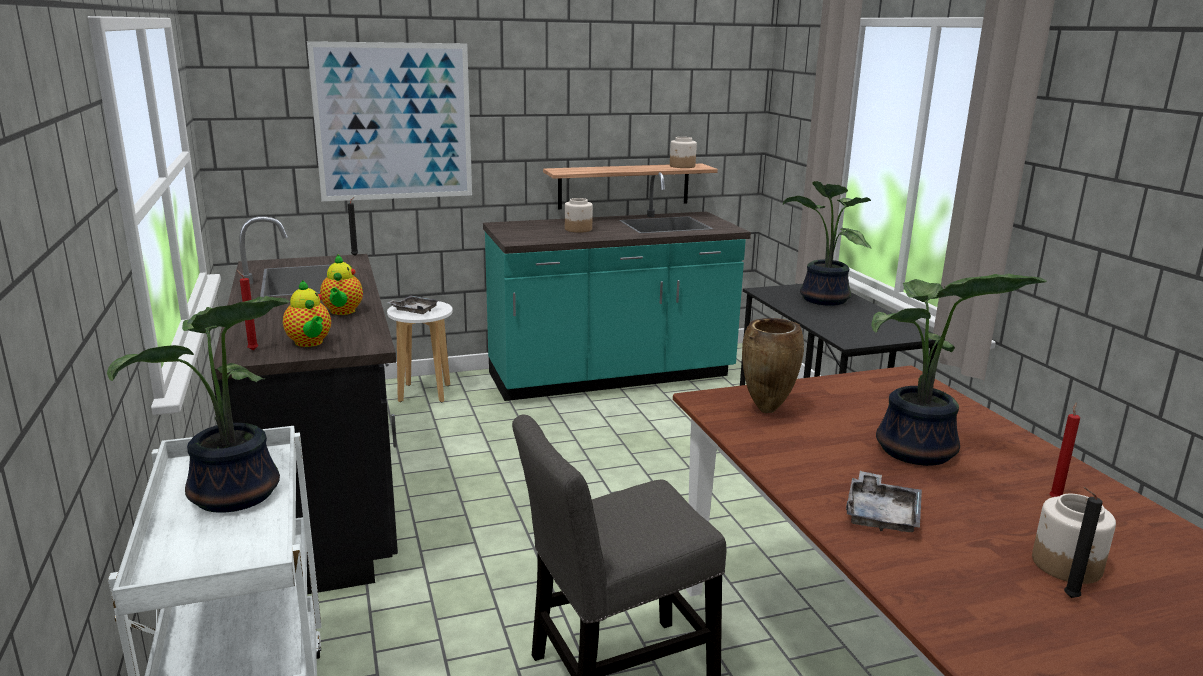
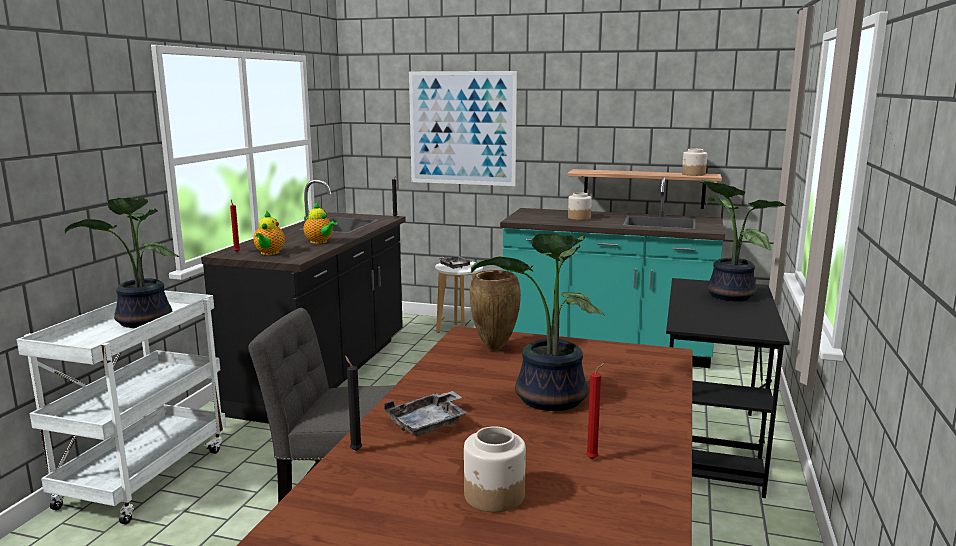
camera: 35 degrees right, 5 degrees down
(342, 312) = (320, 242): teapot -> teapot turned 75 degrees counterclockwise
(1068, 597) = (445, 511): black candle -> black candle (355, 450)

